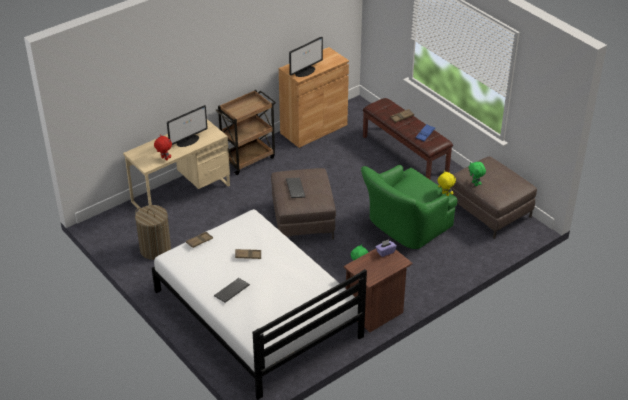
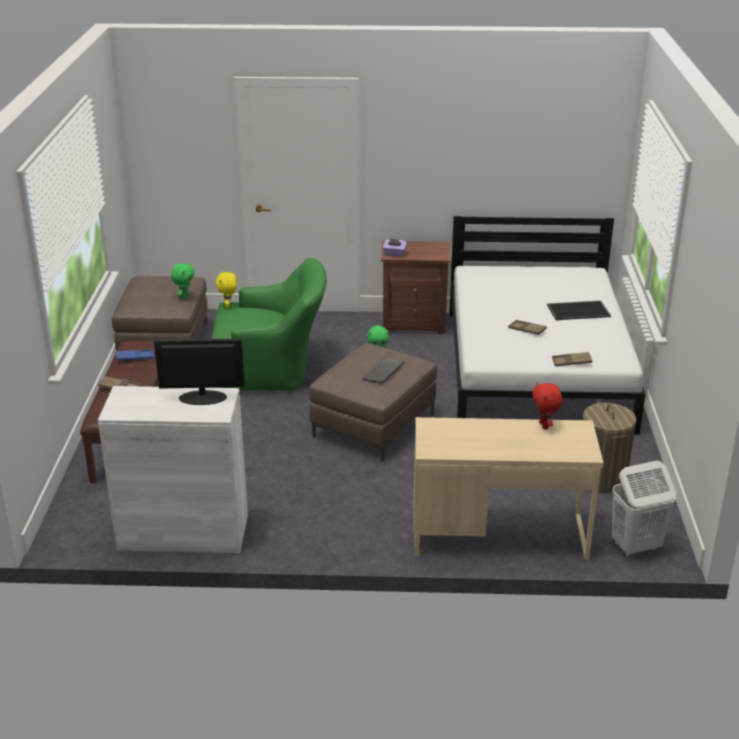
camera: 140 degrees left, 10 degrees down
(113, 218) = (635, 547): none -> white laundry basket
(188, 140) = (482, 435): monitor -> none
(232, 291) = (578, 310): keyboard -> tray
(248, 159) = (340, 536): brown cart -> none
(313, 129) = (183, 532): brown cabinet -> white cabinet

